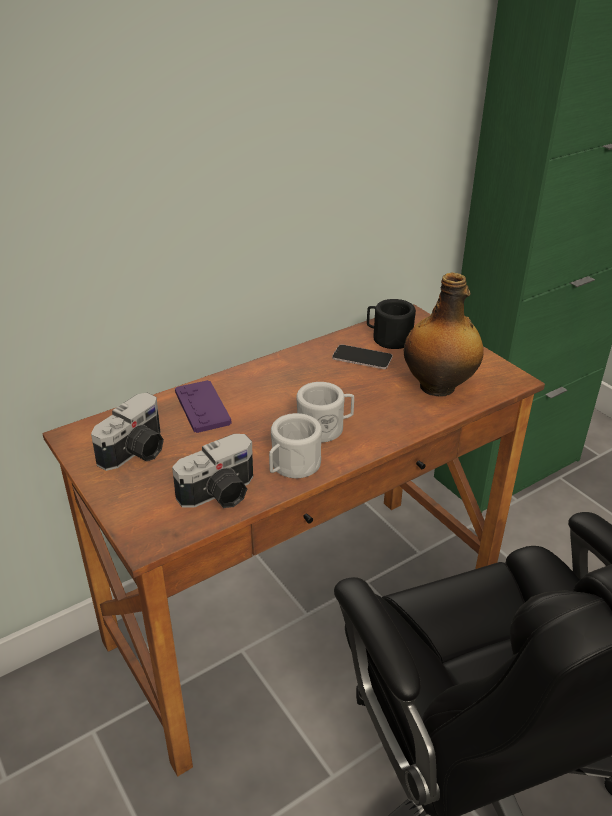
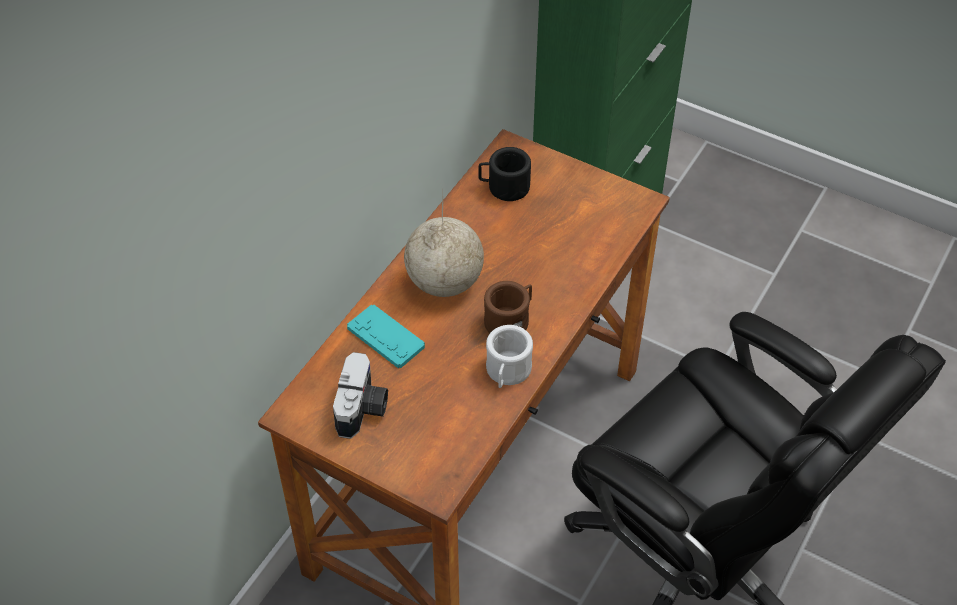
camera: 25 degrees left, 15 degrees up
(202, 407) = (385, 337): purple game controller -> turquoise game controller
(220, 494) = (467, 423): camera -> none
(287, 385) = (445, 282): none -> globe
(325, 428) = (510, 320): white mug -> brown mug
(362, 358) = (494, 222): phone -> none
(439, 387) = (582, 235): bottle -> none

